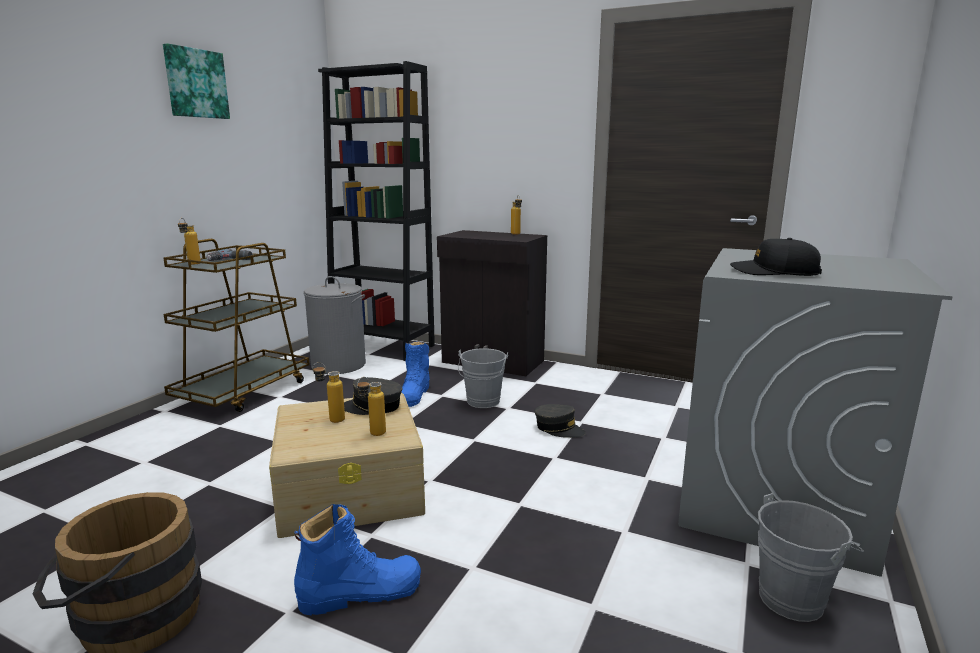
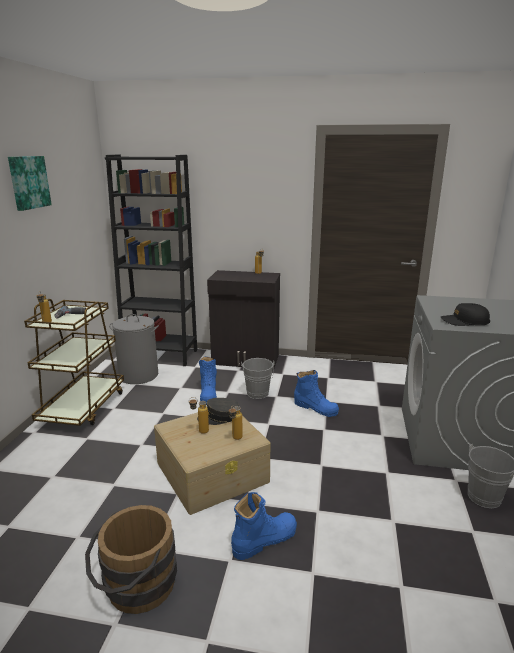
camera: 15 degrees left, 5 degrees up
(559, 429) = (315, 408): grey cap -> blue boot

